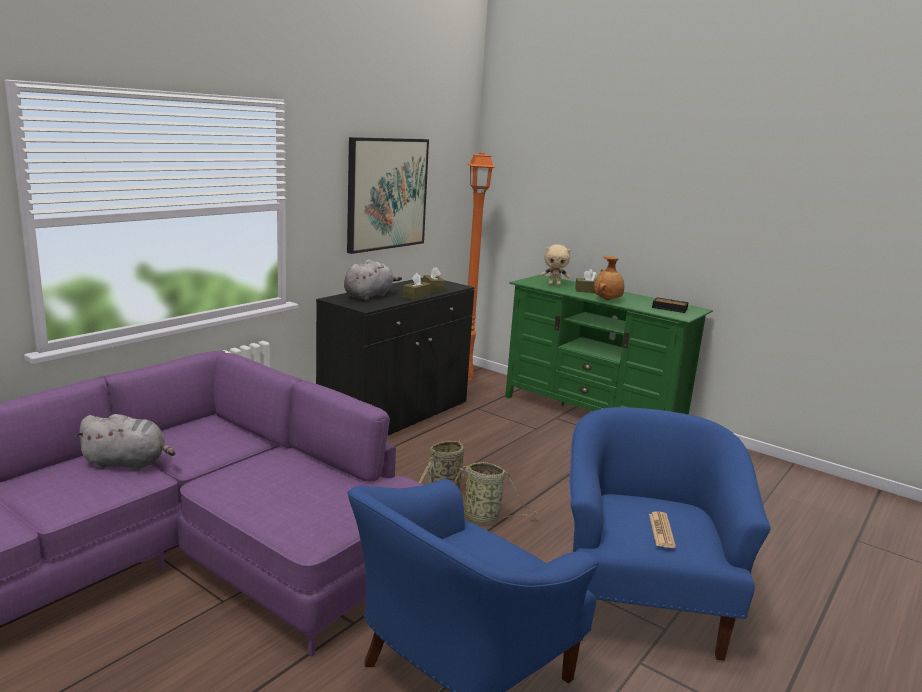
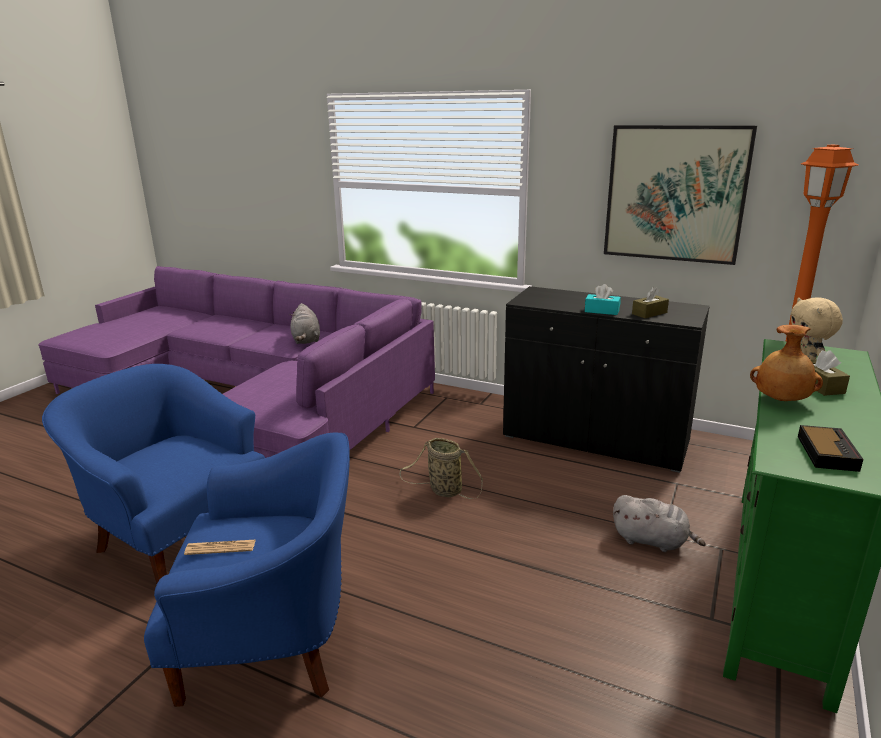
camera: 80 degrees right, 5 degrees up
(369, 296) = (569, 297): grey plush toy -> grey plush toy (652, 541)
(416, 296) = (602, 311): brown tissue box -> turquoise tissue box
(484, 518) = (407, 520): basket -> none

